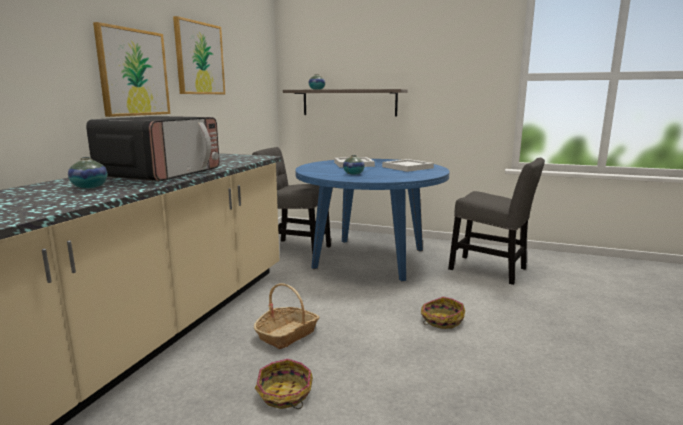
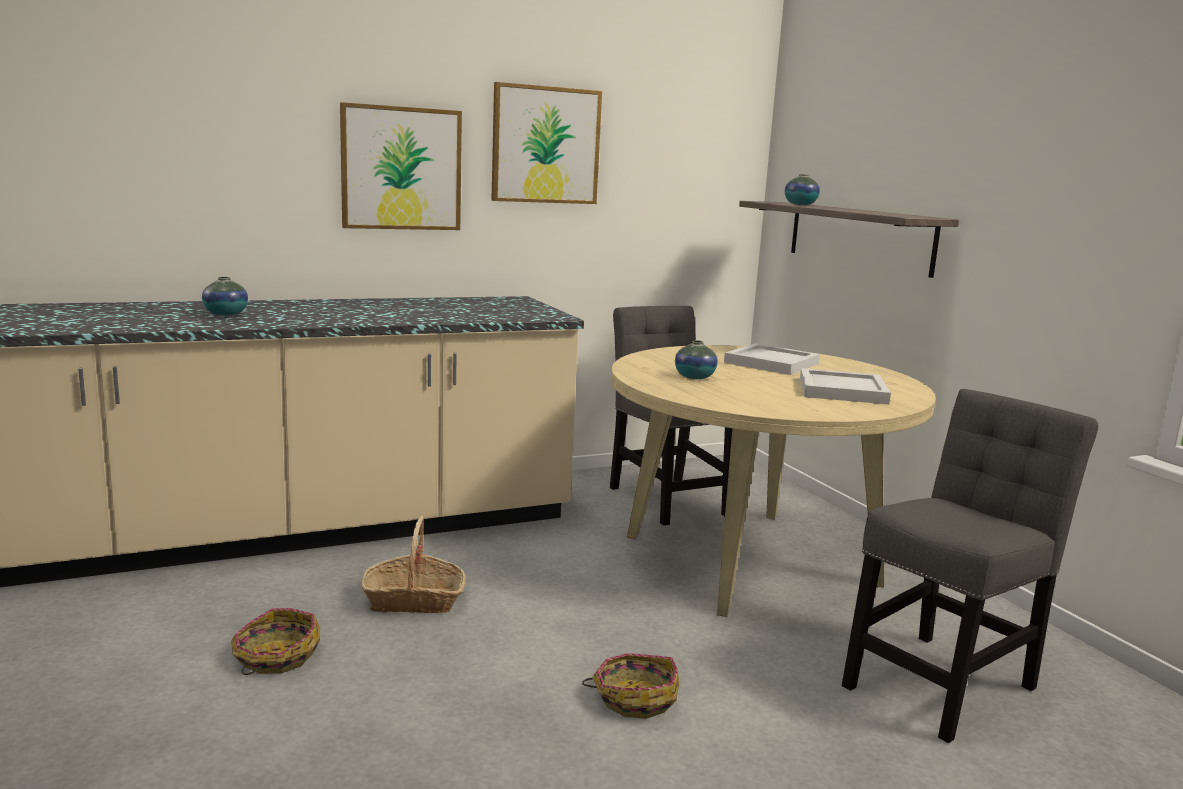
camera: 45 degrees right, 0 degrees up
(161, 174) = (337, 315): microwave -> none
(370, 258) = (750, 559): blue dining table -> beige dining table
(491, 270) = (943, 682): grey chair -> grey chair turned 120 degrees counterclockwise

